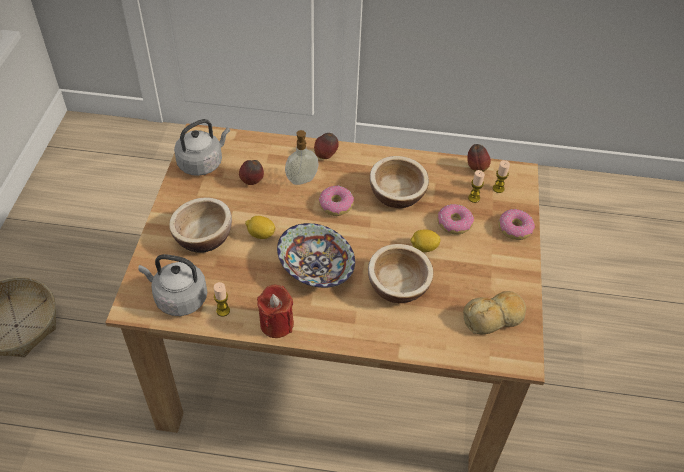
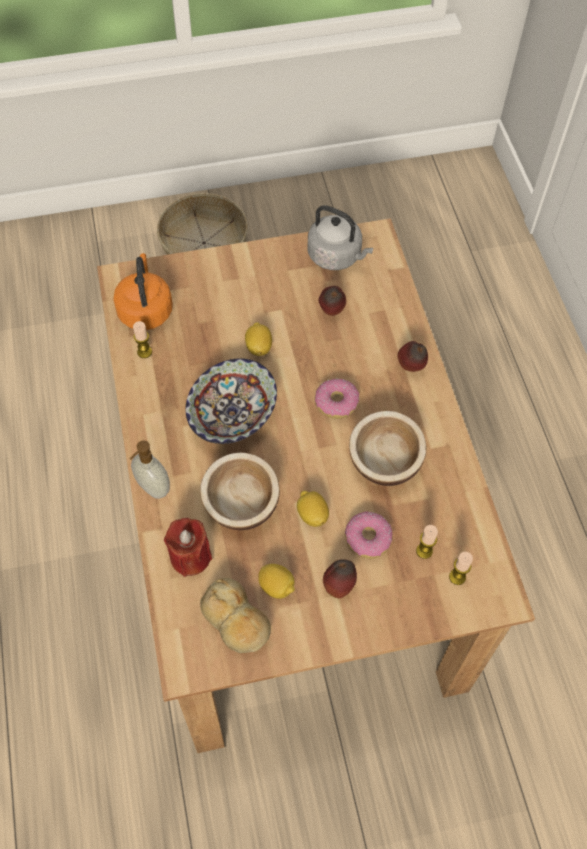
camera: 70 degrees right, 10 degrees up
(178, 298) = (145, 310): grey kettle -> orange kettle
(203, 237) = (232, 299): bowl -> none
(276, 324) = (145, 404): red candle -> red candle (190, 556)
(302, 180) = (358, 357): soap dispenser -> soap dispenser (152, 488)
(474, 285) = (276, 586): none -> lemon
(476, 168) = (481, 540): apple -> apple (339, 585)
(515, 229) = (393, 614): donut -> none

